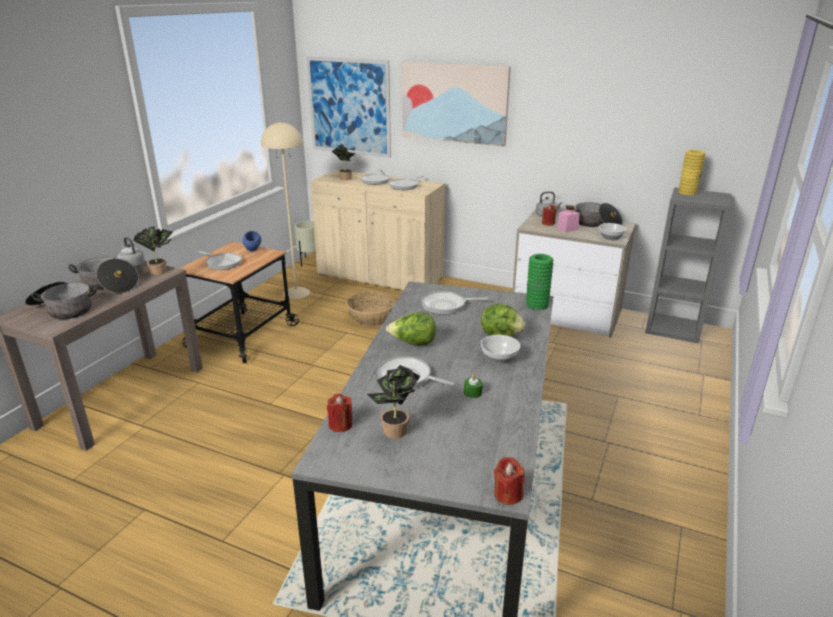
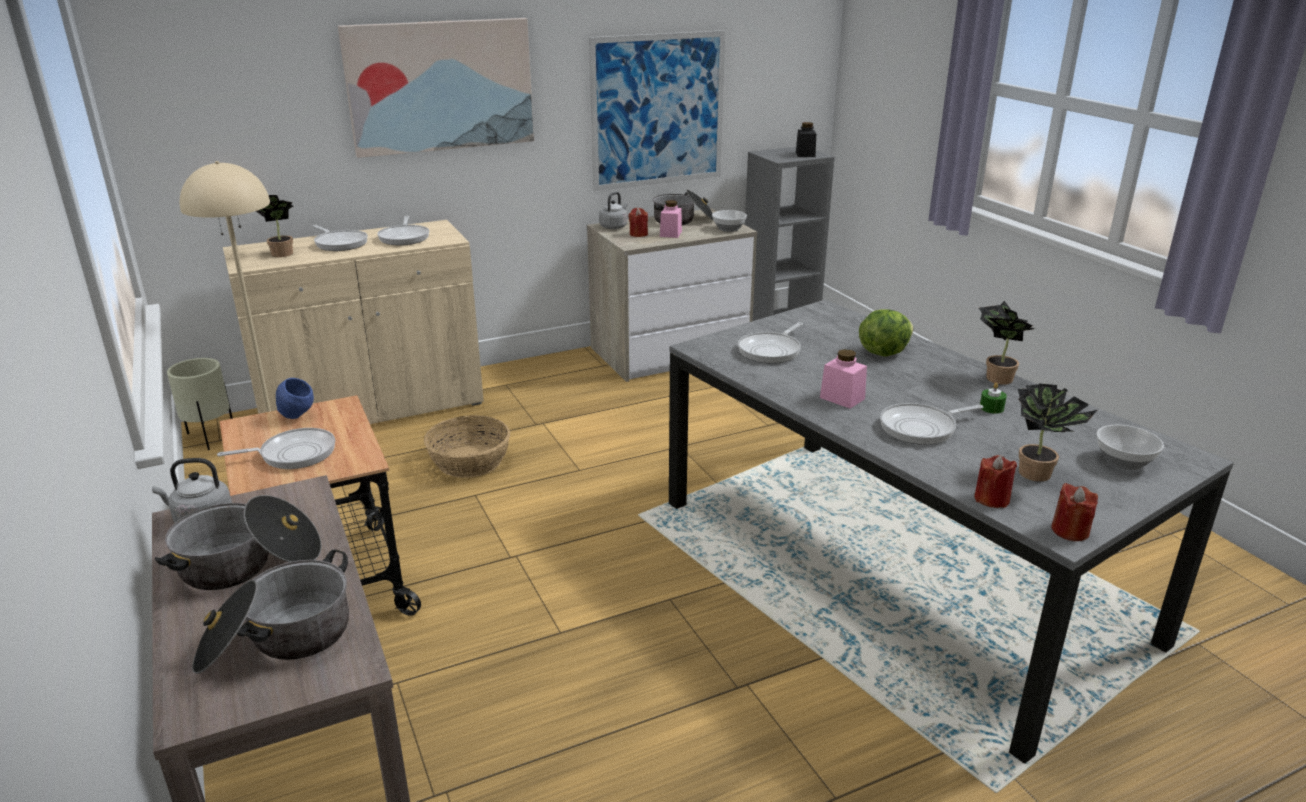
camera: 50 degrees left, 0 degrees up
(160, 271) = (284, 498): potted plant -> potted plant (995, 377)
(349, 107) = (230, 123): picture -> picture (658, 110)
(413, 343) = (842, 398): lettuce -> pink jar
(500, 358) = (933, 370): bowl -> bowl (1124, 461)
(507, 495) = (1197, 459): red candle -> red candle (1070, 531)
(536, 305) = (836, 313): green vase -> none
(687, 192) = (773, 153): yellow vase -> none
(710, 199) = (805, 154): none -> black jar

